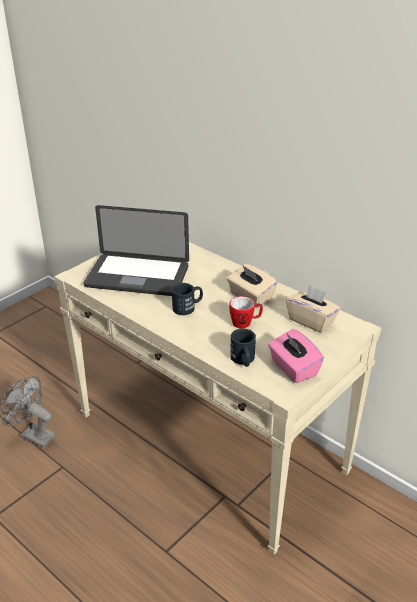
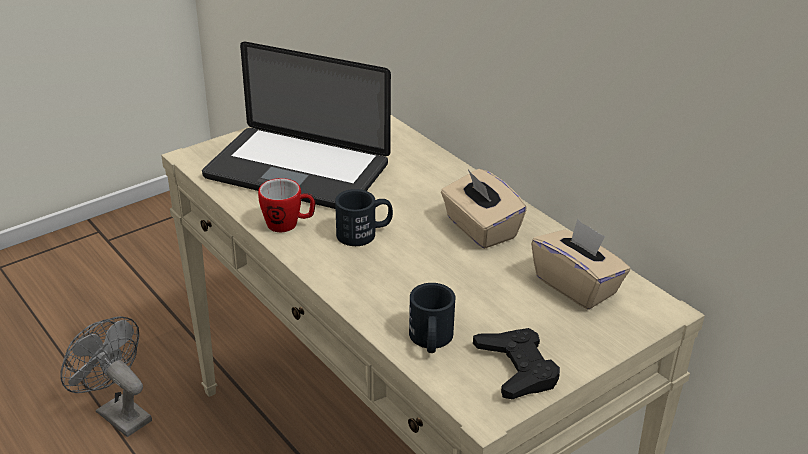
camera: 10 degrees right, 0 degrees up
(245, 323) = (456, 274): mug -> mug (288, 225)
(293, 368) = (517, 369): pink tissue box -> black game controller

